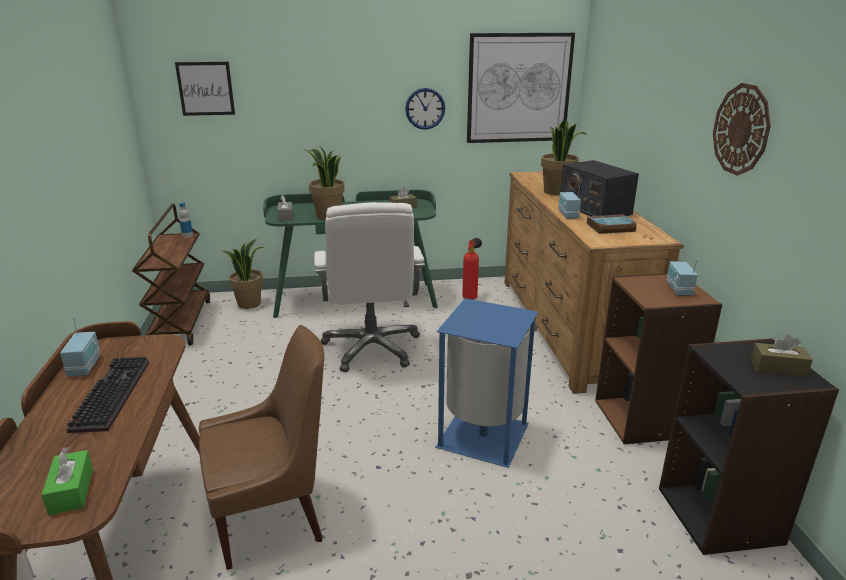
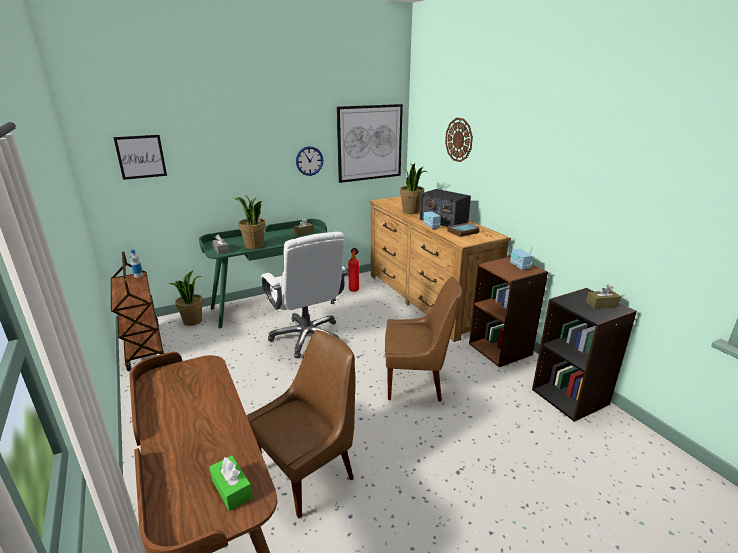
camera: 20 degrees left, 0 degrees up
(85, 366) = (157, 394): radio -> none
(110, 394) = (198, 410): keyboard -> none
(484, 437) = (416, 382): blue trash can -> brown chair
(741, 129) = (548, 166): wall clock -> wall clock (459, 140)

